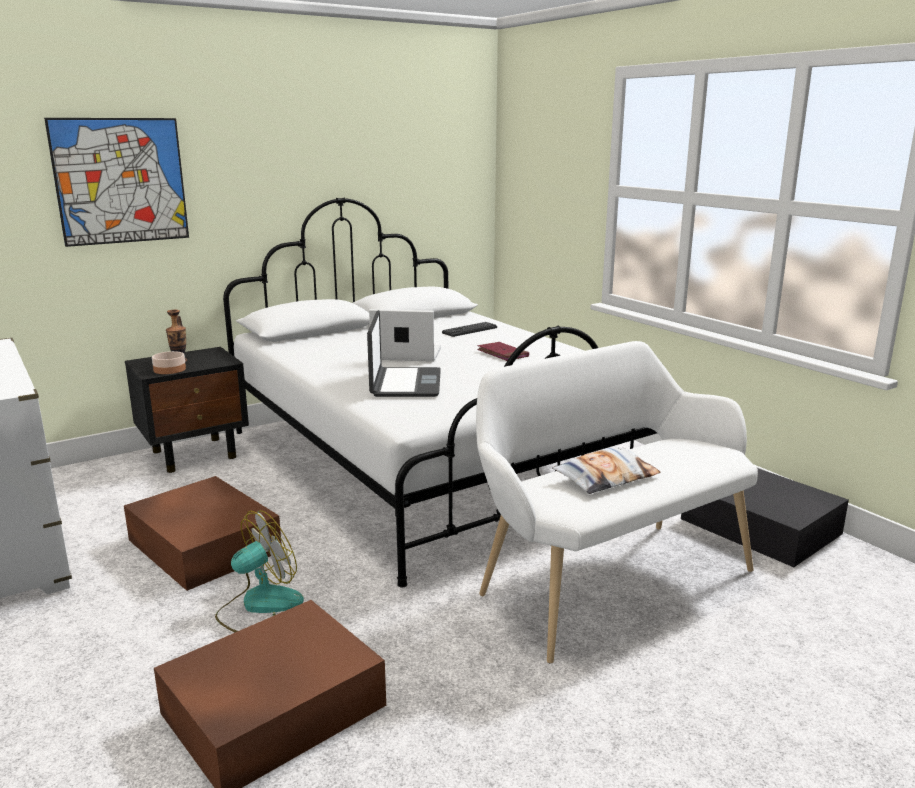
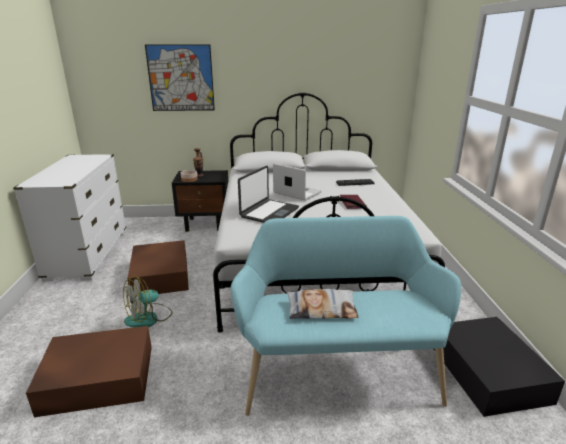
camera: 30 degrees right, 5 degrees up
(259, 607) = (149, 318): fan -> fan turned 150 degrees clockwise
(607, 578) = (337, 371): white bench -> turquoise bench

